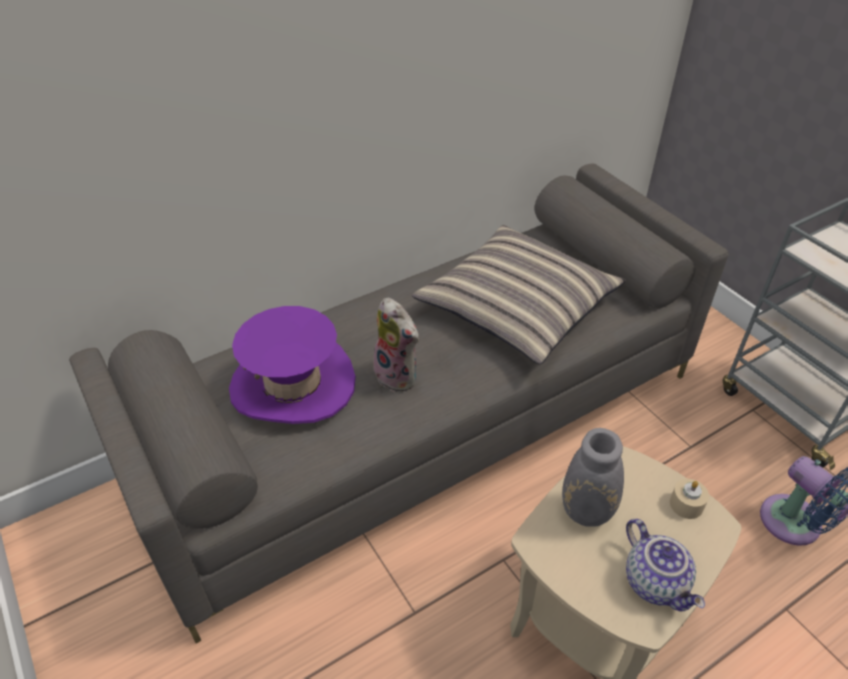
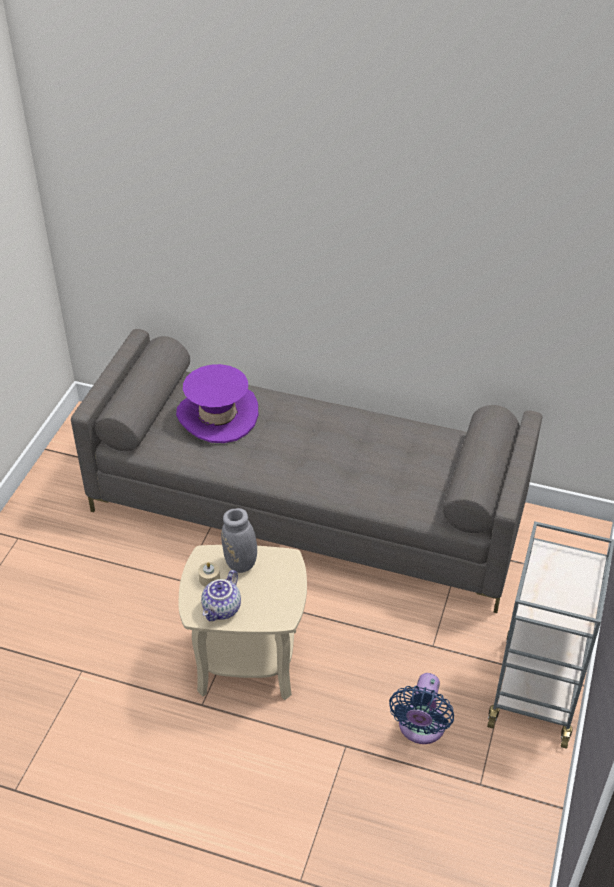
camera: 50 degrees right, 0 degrees up
(399, 375) = (268, 450): plush toy -> none
(517, 306) = (380, 465): pillow -> none
(686, 504) = (285, 601): beige candle -> beige candle (209, 579)

